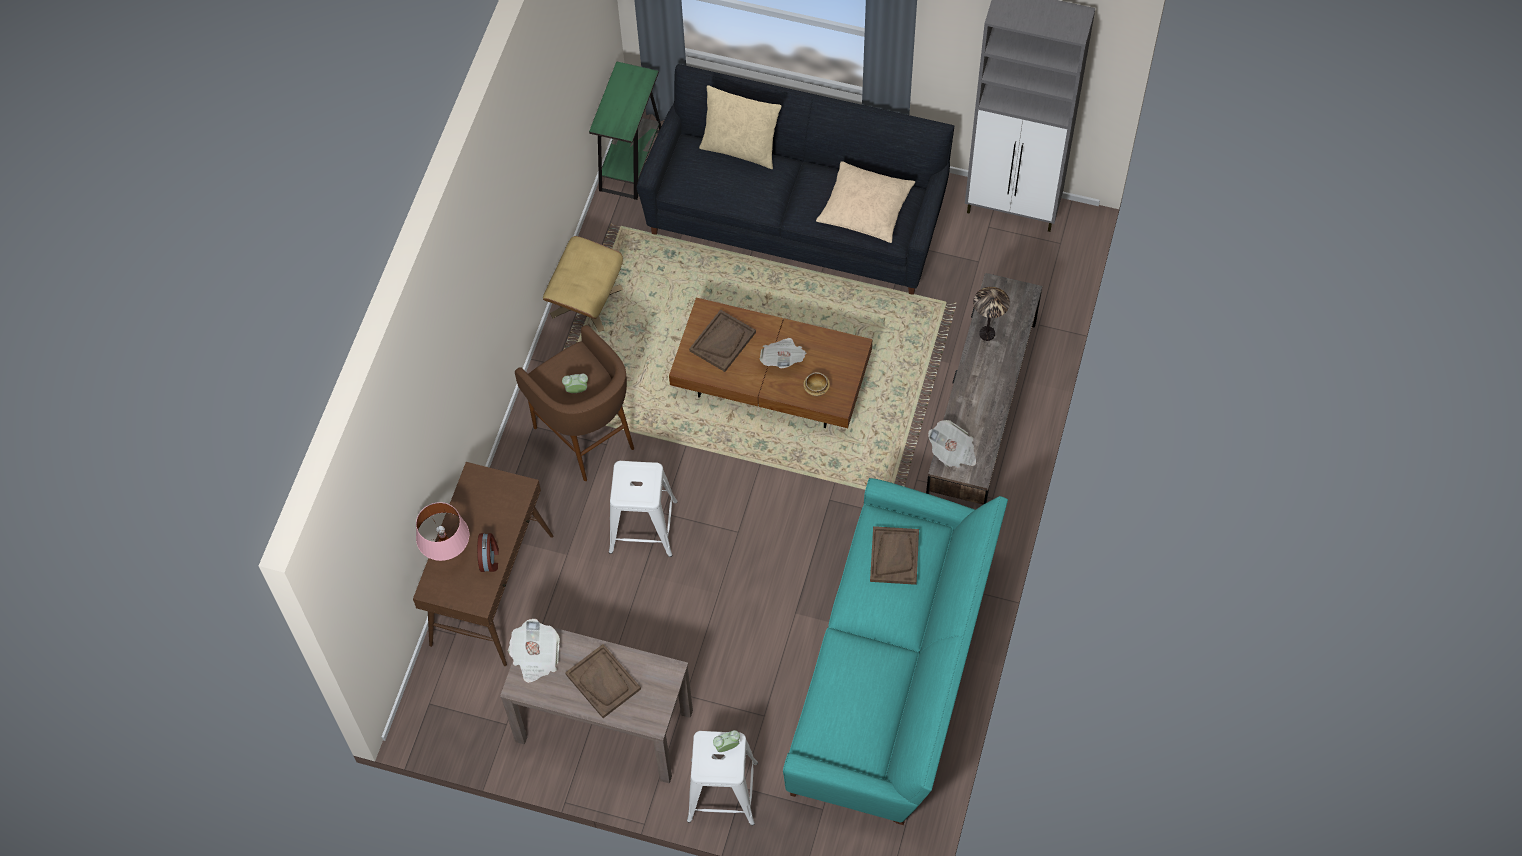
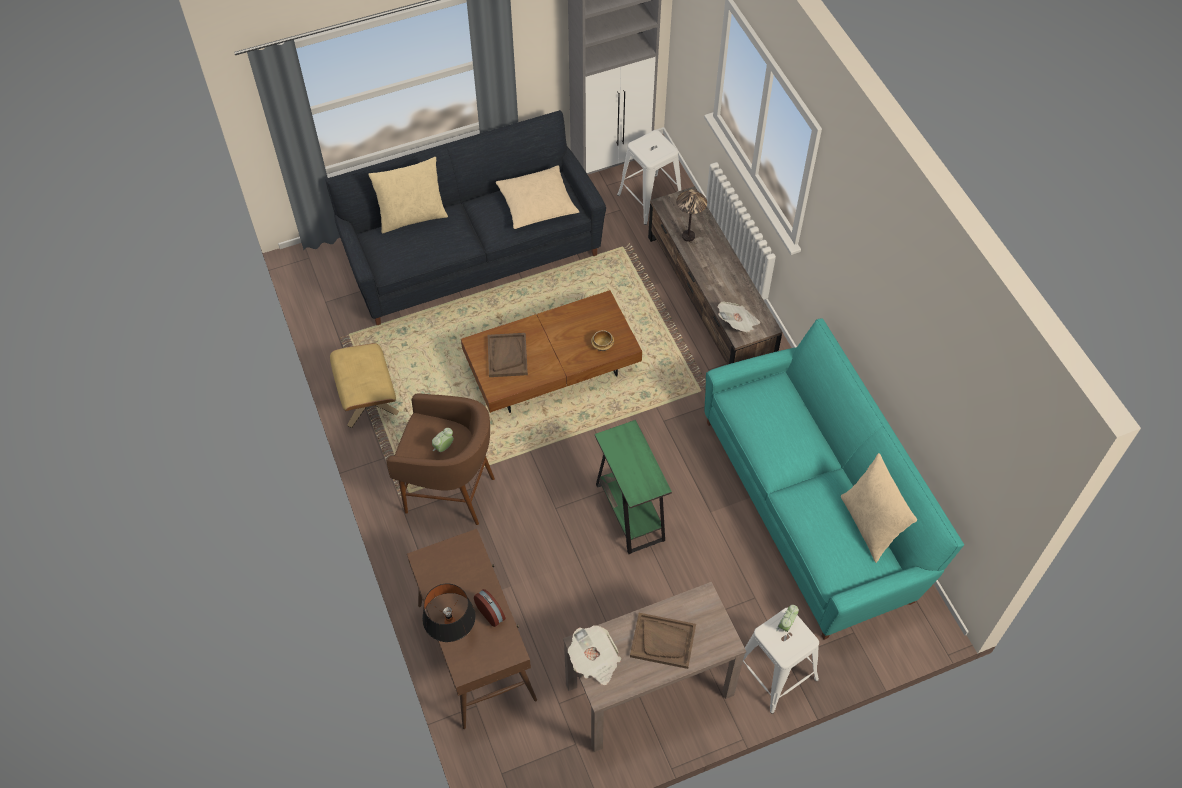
camera: 40 degrees left, 5 degrees down
(447, 551) = (451, 631): pink table lamp -> black table lamp
(631, 160) = (317, 287): green side table -> green side table (630, 512)
(643, 526) = (549, 527): white stool -> white stool (650, 199)
(782, 359) = (561, 341): newspaper -> none
(888, 719) = (870, 525): none -> beige pillow
(894, 556) = (771, 413): brown tray -> none

